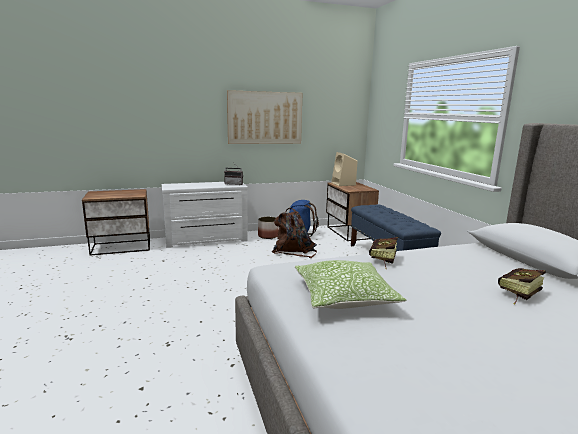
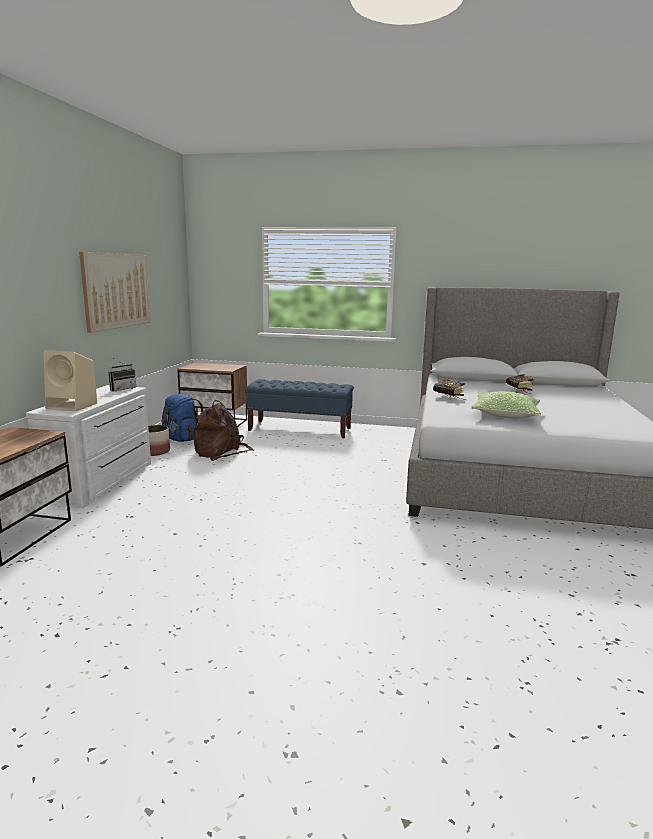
camera: 60 degrees left, 0 degrees up
(343, 184) = (198, 366): beige speaker -> beige speaker (73, 406)

